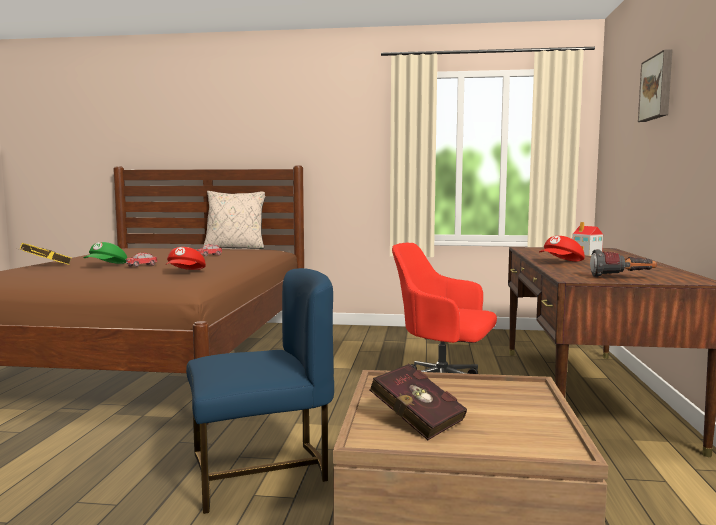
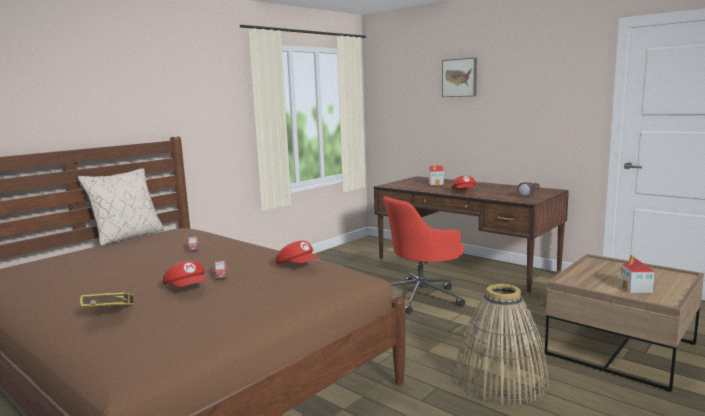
camera: 55 degrees left, 5 degrees up
(106, 266) = (187, 288): green cap -> red cap
(260, 472) = (501, 379): blue chair -> basket
(415, 420) = (636, 289): red book -> toy house

